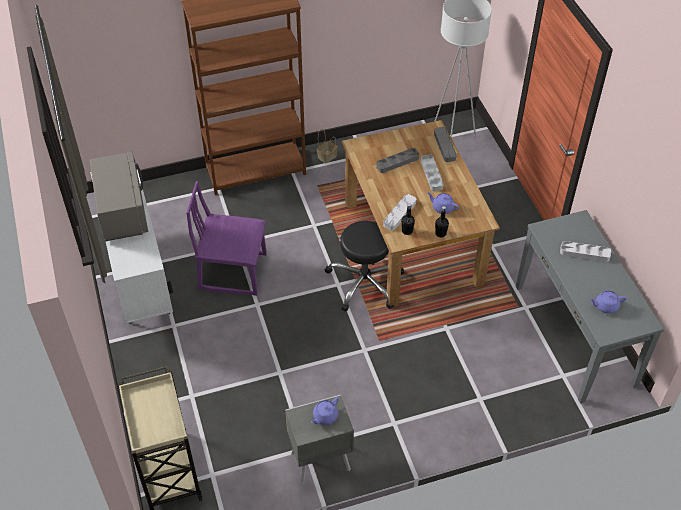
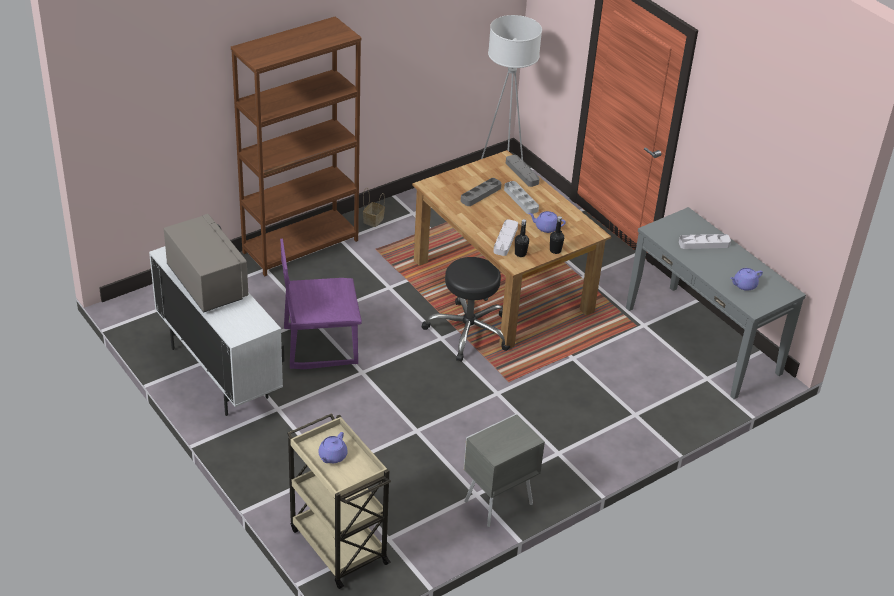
camera: 20 degrees left, 10 degrees down
(325, 416) = (510, 435): purple teapot -> purple teapot (332, 456)

